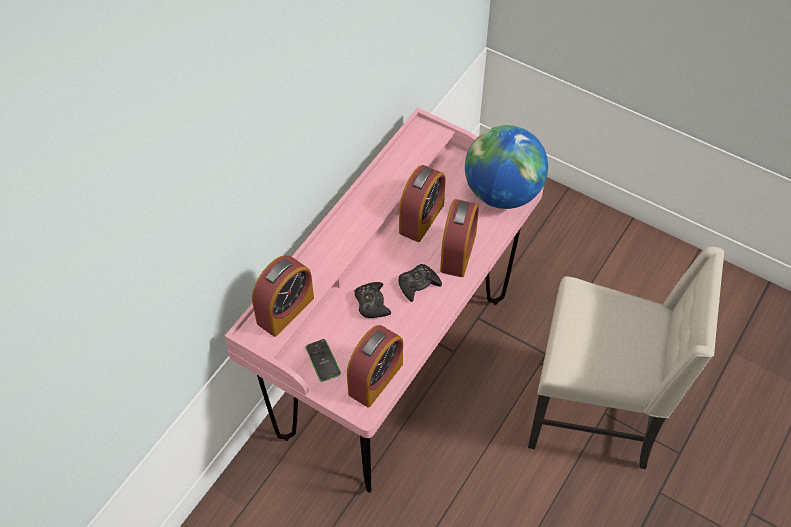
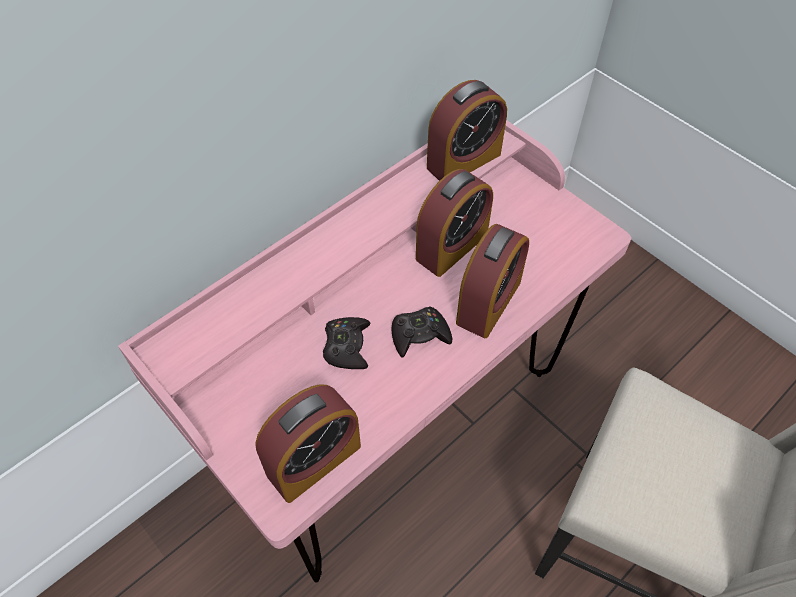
camera: 15 degrees right, 0 degrees up
(285, 310) = (216, 329): alarm clock -> alarm clock (463, 161)
(322, 360) = (250, 413): phone -> none
(502, 193) = (571, 236): globe -> none

